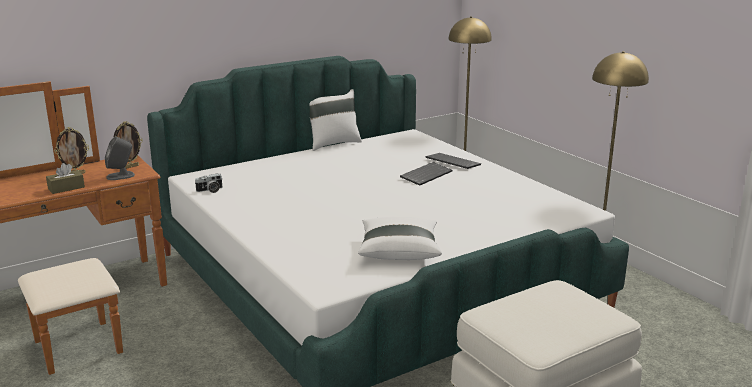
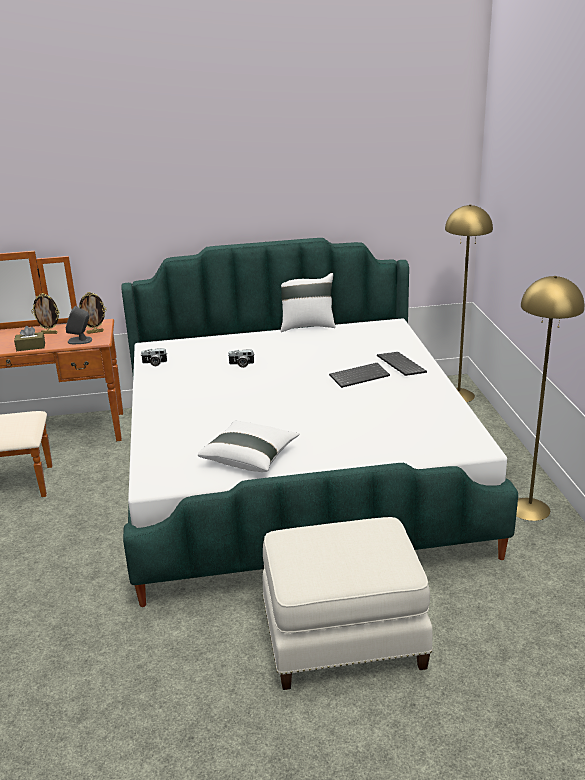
camera: 25 degrees right, 5 degrees up
(303, 180) = (241, 364): none -> camera

